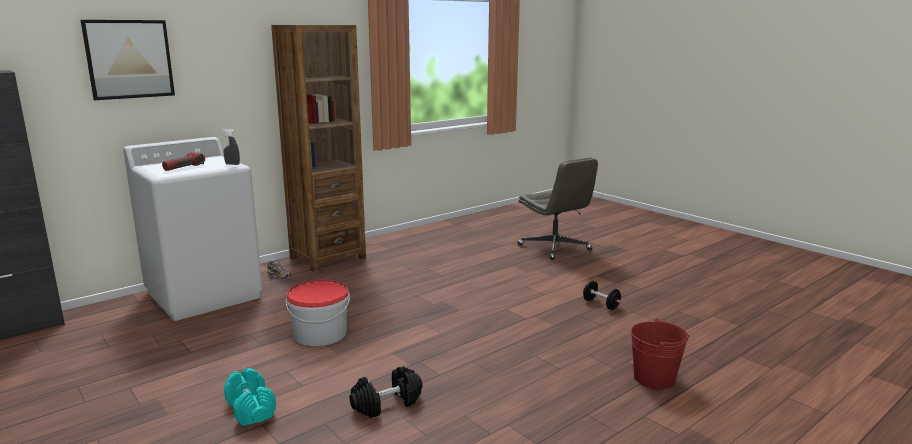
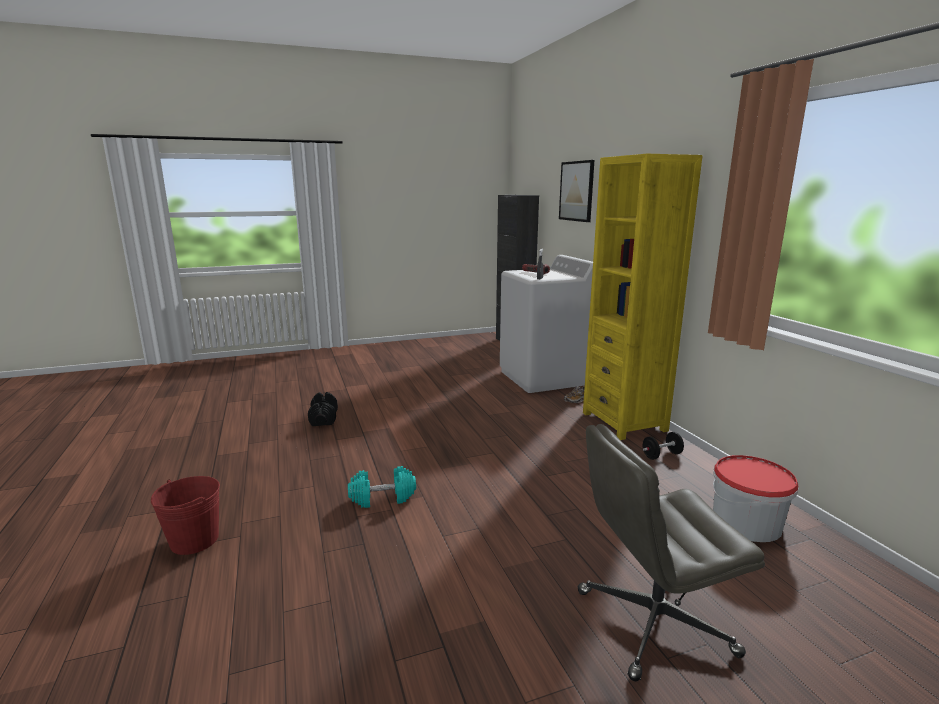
camera: 110 degrees right, 0 degrees up
(251, 409) = (364, 387): turquoise dumbbell -> turquoise dumbbell (382, 498)
(320, 333) = (444, 408): bucket -> bucket (746, 522)
(327, 257) = (624, 422): brown bookcase -> yellow bookcase
(601, 304) = (375, 576): black dumbbell -> black dumbbell (661, 455)

